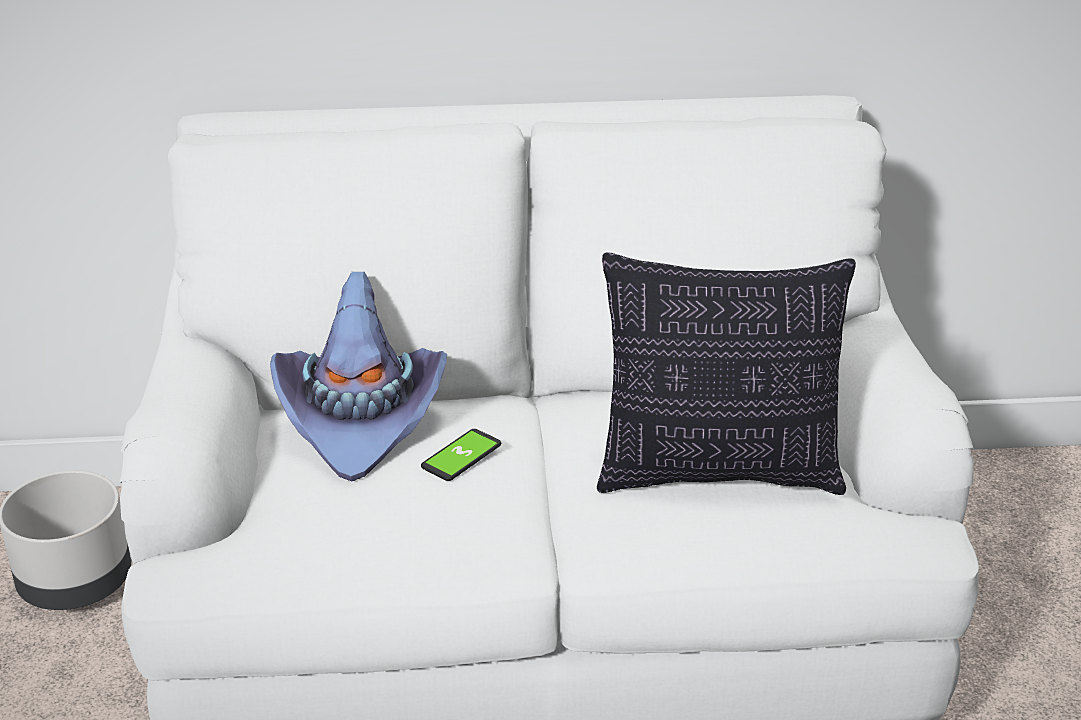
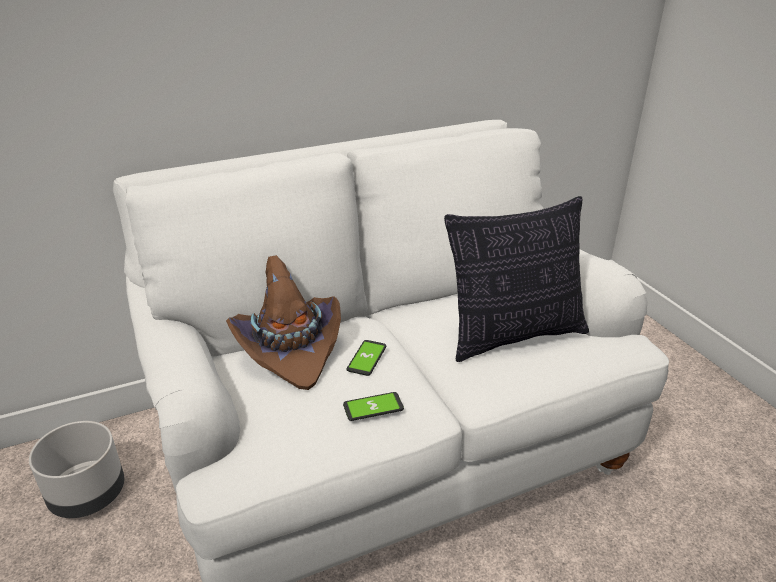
camera: 20 degrees left, 0 degrees up
(361, 415) = (290, 346): purple hat -> brown hat
(429, 526) = (373, 407): none -> phone

